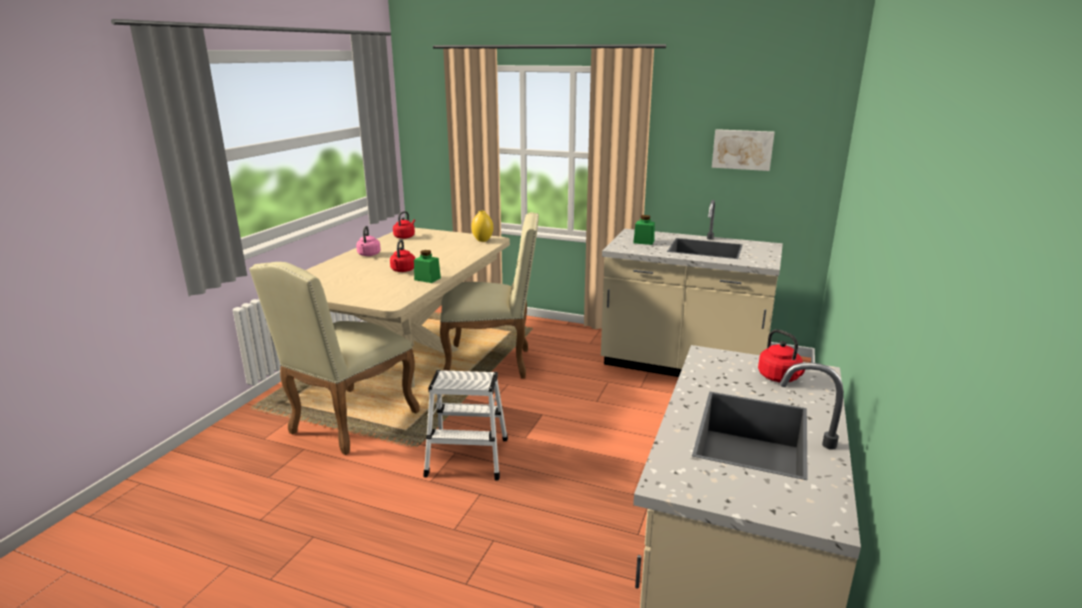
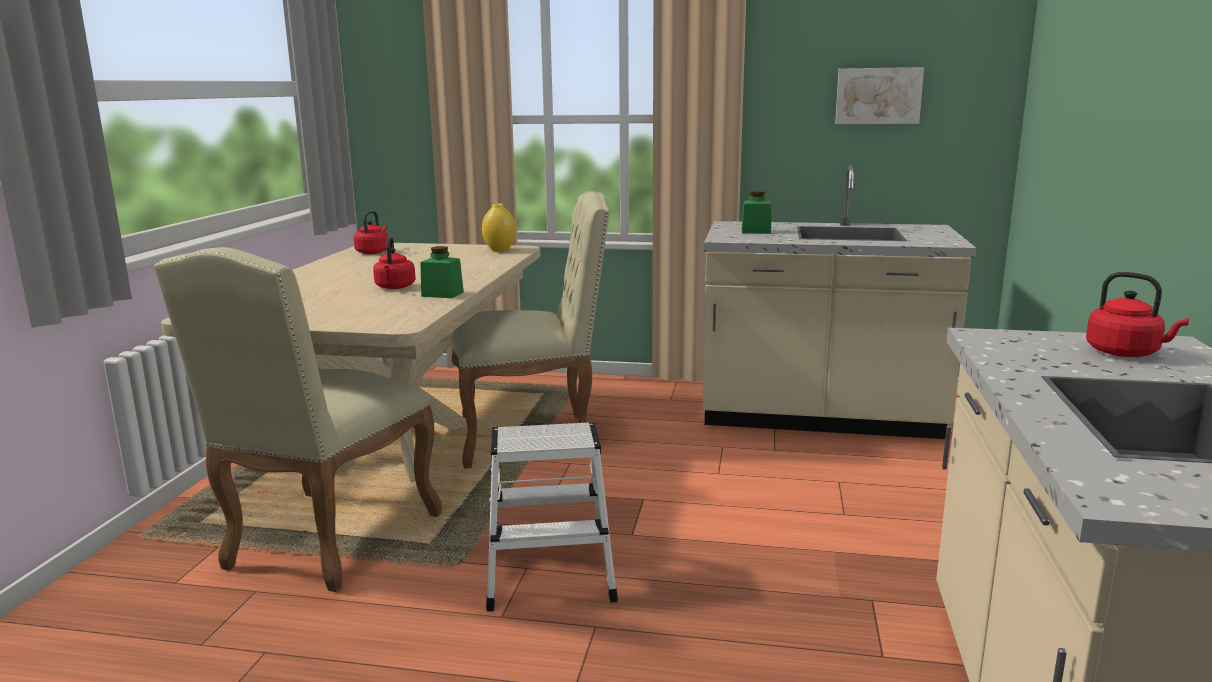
camera: 10 degrees left, 5 degrees down
(368, 255) = (326, 273): pink kettle -> none

